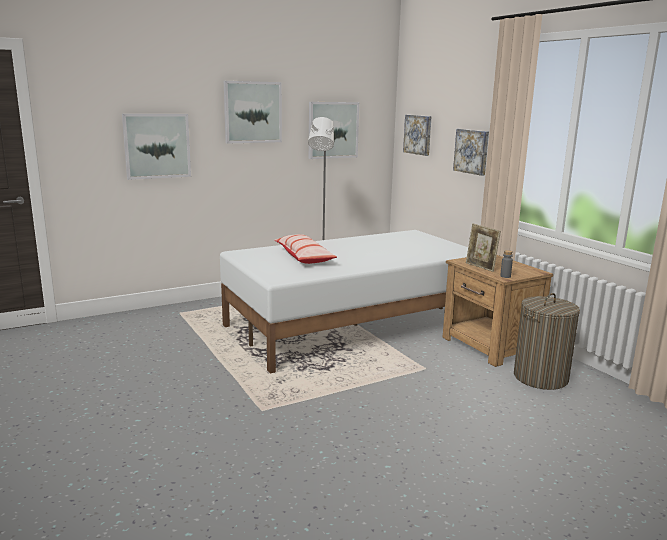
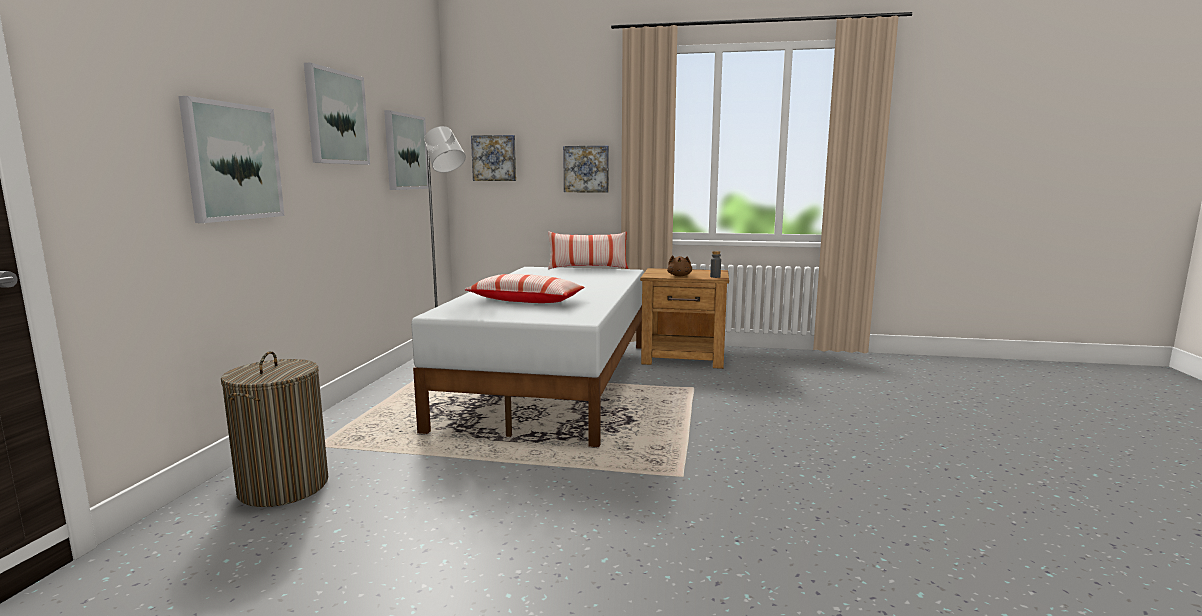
camera: 50 degrees left, 5 degrees down
(449, 242) = (588, 268): none -> pillow
(480, 267) = (679, 276): picture frame -> brown plush toy
(540, 377) = (760, 364): laundry basket -> laundry basket (283, 486)

